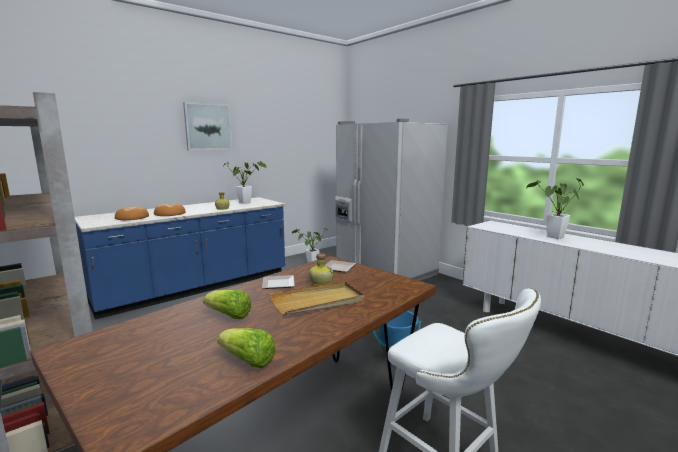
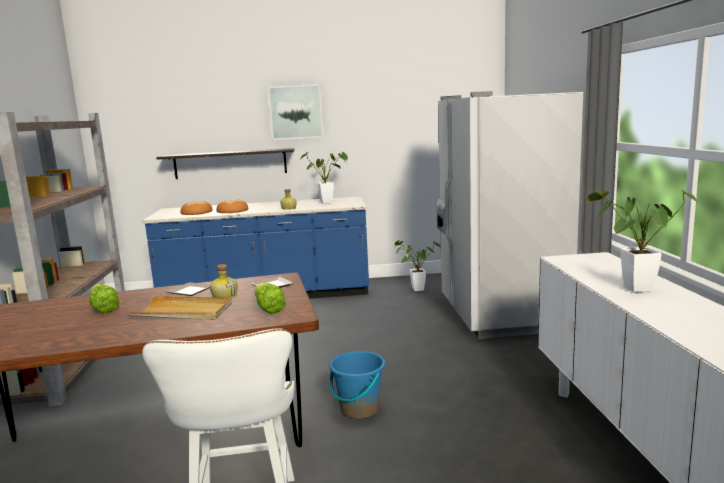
camera: 35 degrees right, 0 degrees up
(148, 171) = (230, 163): none -> shelf
(248, 361) = (46, 342): lettuce -> lettuce (268, 309)

